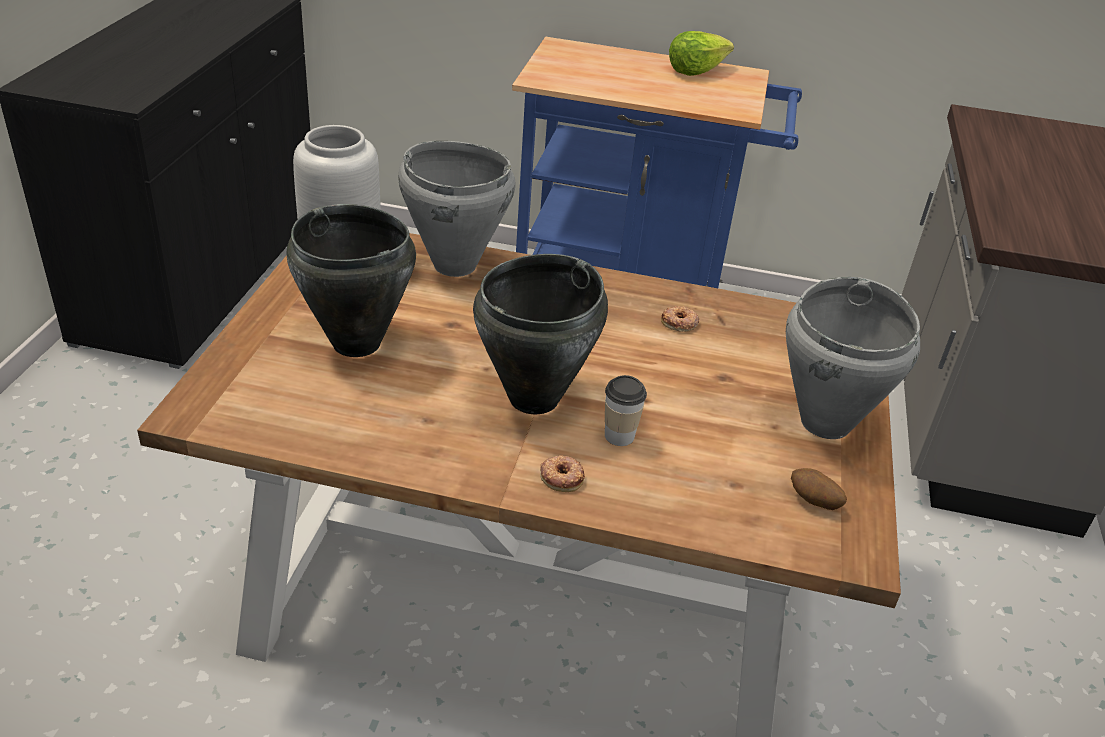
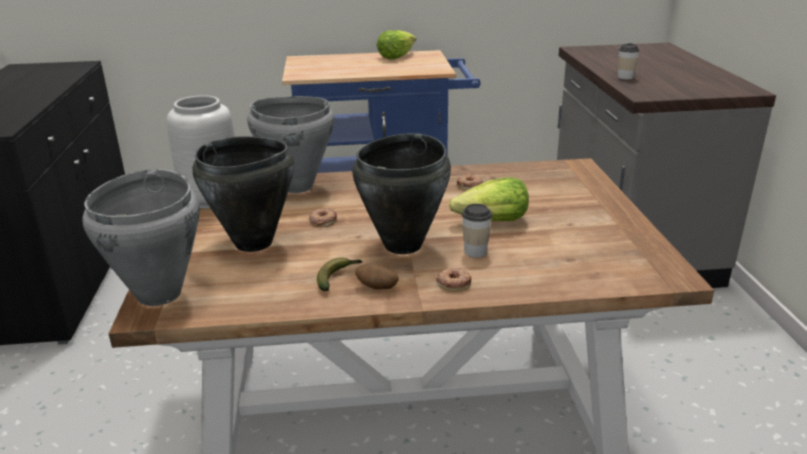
camera: 15 degrees left, 10 degrees down
(427, 426) = (338, 277): none -> banana
(457, 330) = (323, 220): none -> donut
(672, 393) = (492, 221): none -> lettuce
(813, 502) = (624, 256): potato -> potato (376, 288)
(826, 422) = (599, 215): grey cooking pot -> grey cooking pot (160, 294)
(1007, 193) = (625, 77): none -> cup

